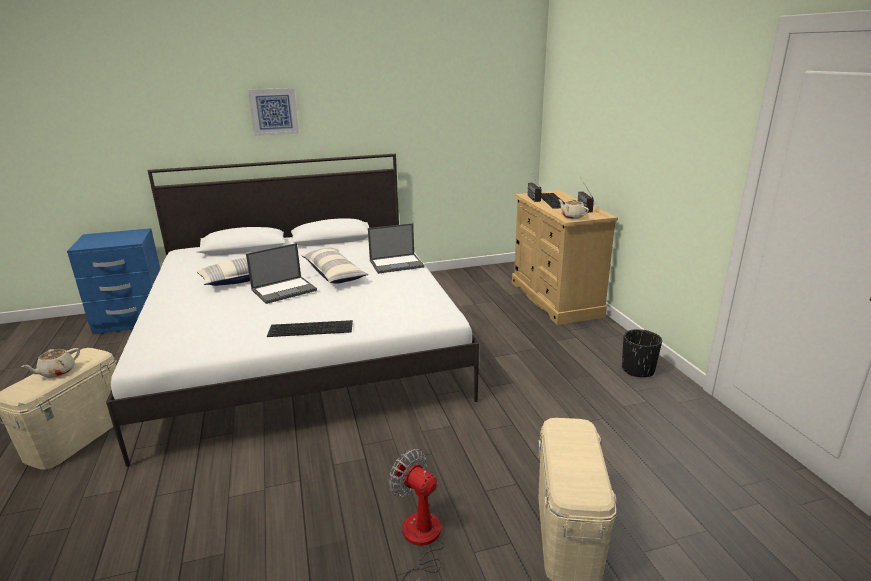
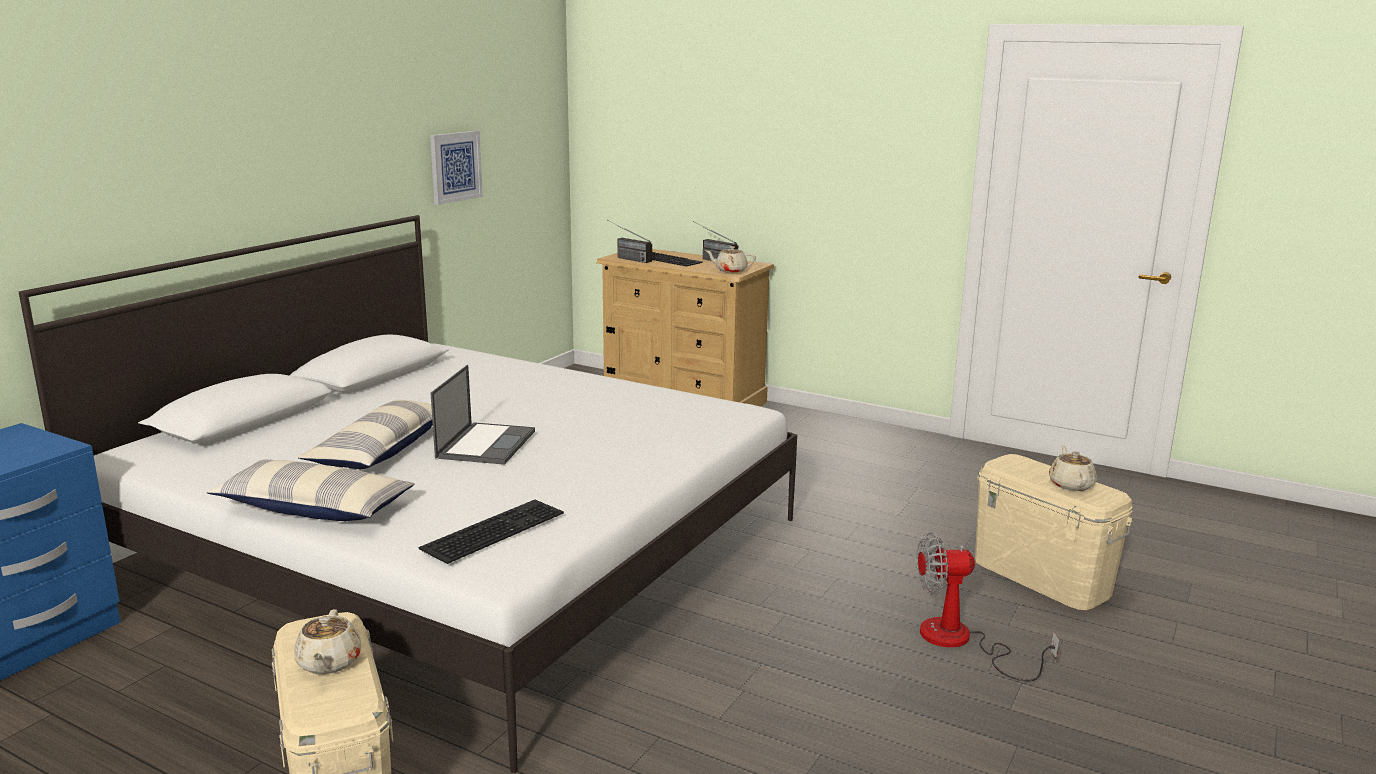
camera: 45 degrees left, 5 degrees down
(274, 111) = (237, 153): picture -> picture (455, 166)
(312, 328) = (637, 466): keyboard -> keyboard (493, 529)
(334, 274) = (502, 410): pillow -> pillow (315, 508)
(397, 264) = (558, 378): laptop -> none
(578, 468) = (1070, 484): none -> beige teapot
(638, 370) = (877, 439): black planter -> none

